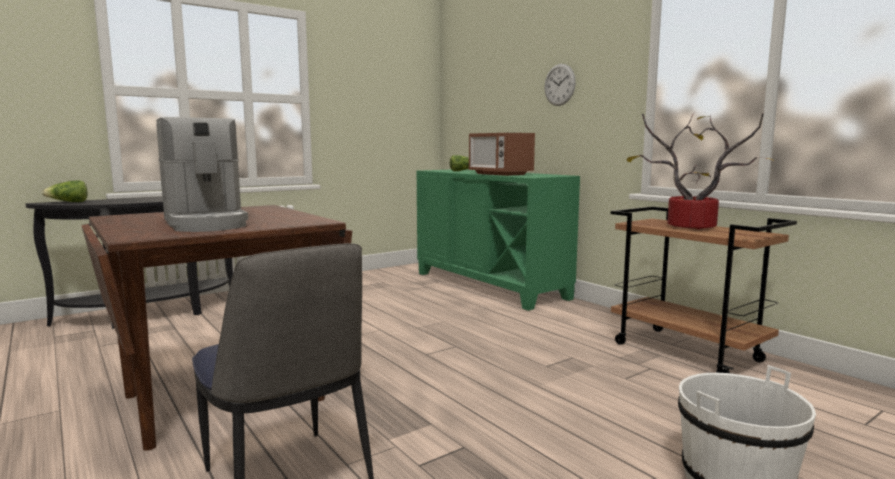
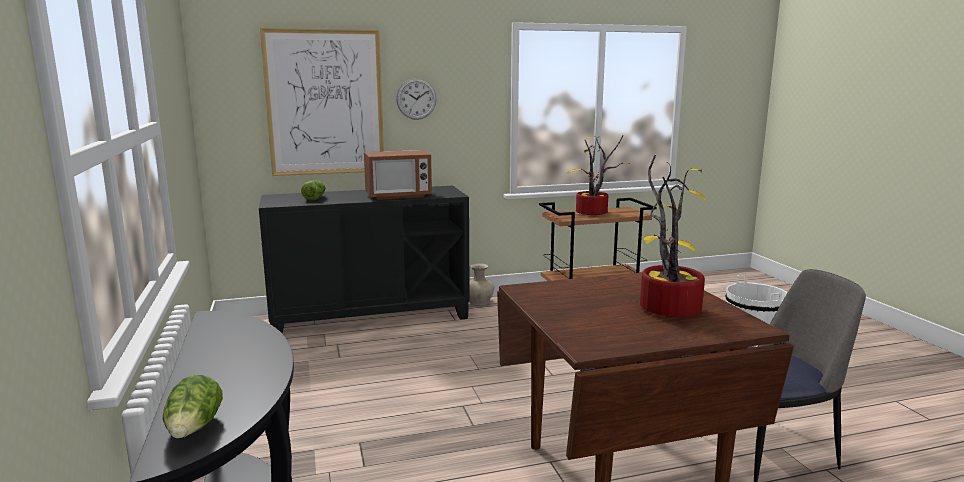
camera: 70 degrees left, 5 degrees up
(206, 223) = (665, 308): coffee machine -> potted plant
(490, 285) = (370, 316): green cabinet -> black cabinet
(500, 94) = (325, 103): none -> picture
(578, 308) = (479, 302): none -> beige vase

